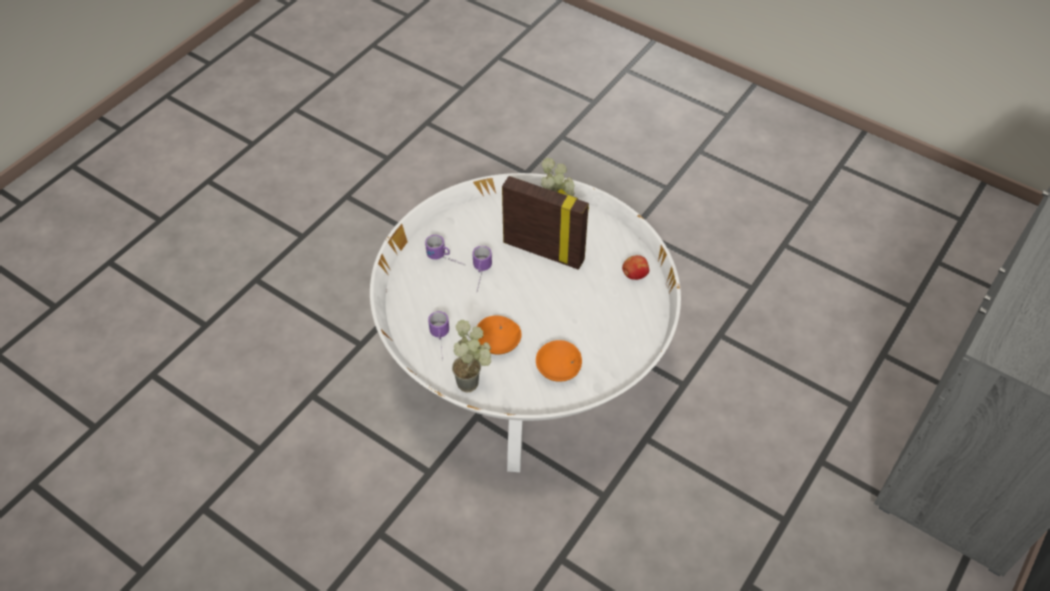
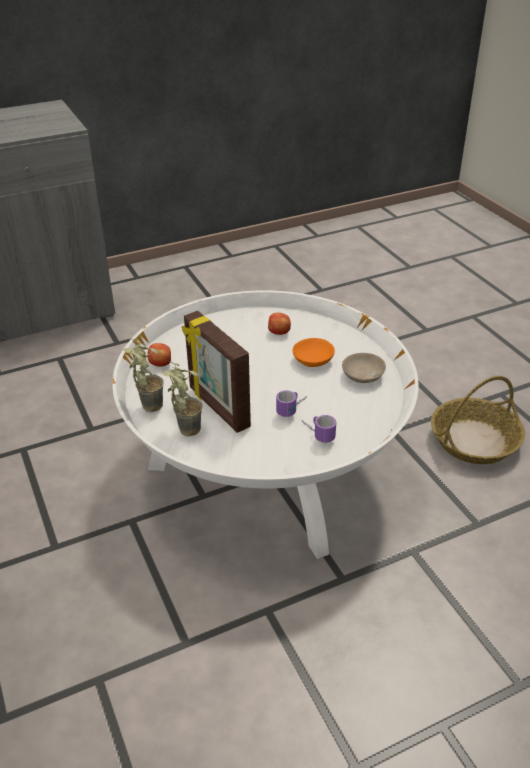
camera: 150 degrees left, 15 degrees down
(338, 499) = (474, 441): none -> basket
(440, 343) = (362, 375): mug -> beige bowl
(474, 383) = (350, 344): potted plant -> potted plant (147, 404)
(557, 367) = (279, 332): orange bowl -> apple

